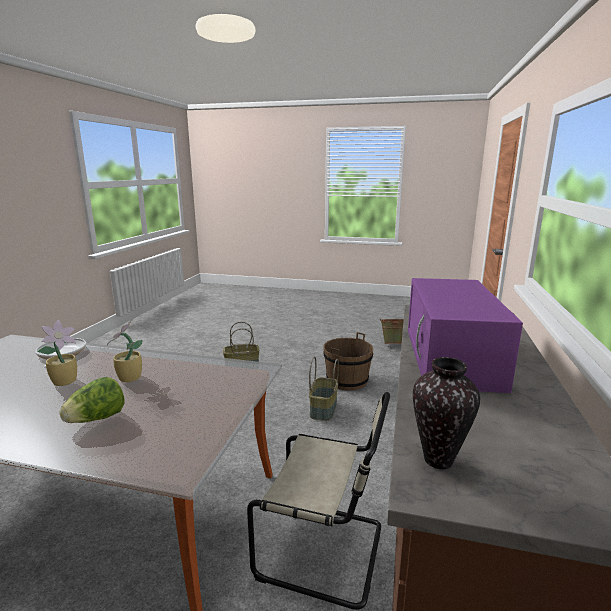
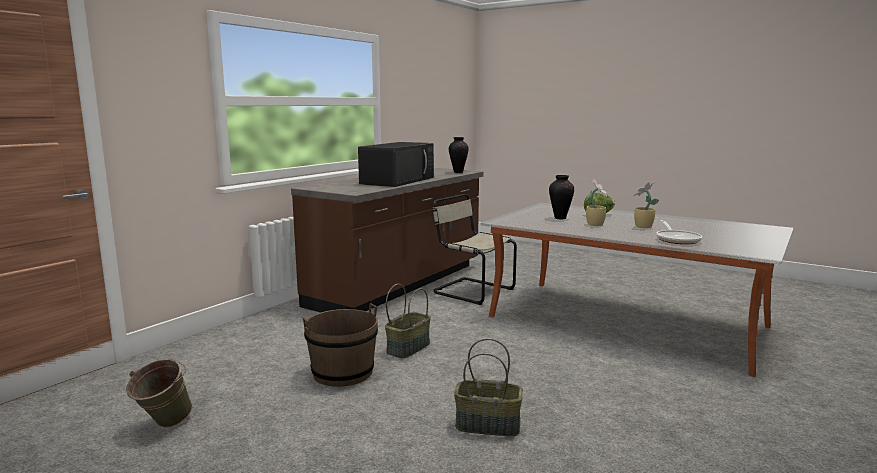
camera: 160 degrees left, 5 degrees down
(172, 393) = (559, 218): none -> vase
(452, 357) = (398, 180): purple microwave -> black microwave

